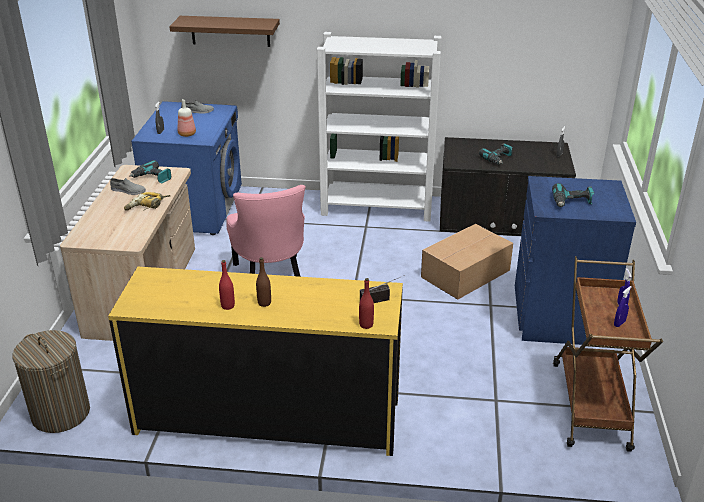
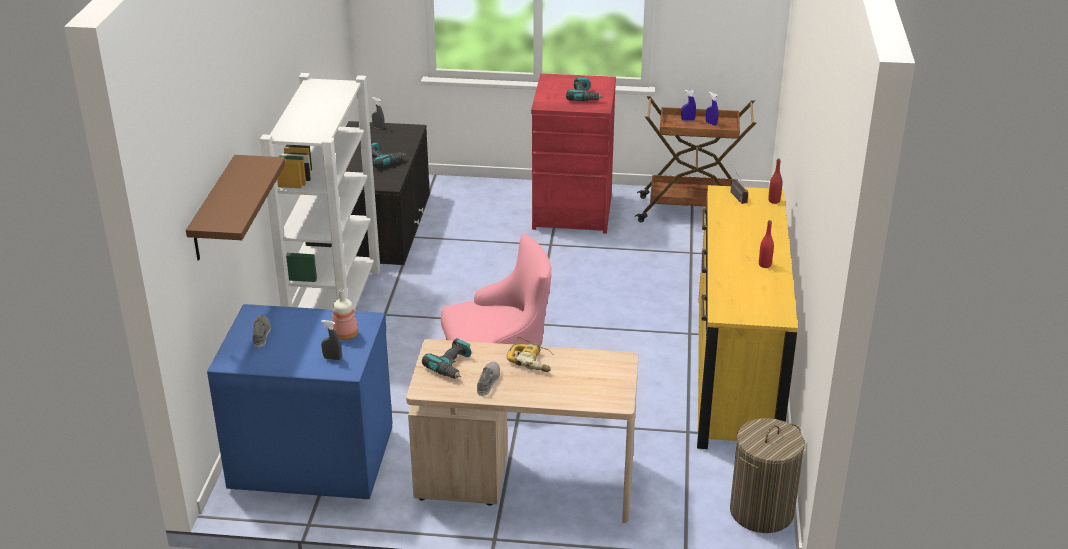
camera: 90 degrees left, 0 degrees up
(264, 303) = (755, 247): brown bottle -> none
(467, 273) = (493, 253): cardboard box -> none
(559, 320) = (573, 212): blue dresser -> red dresser

